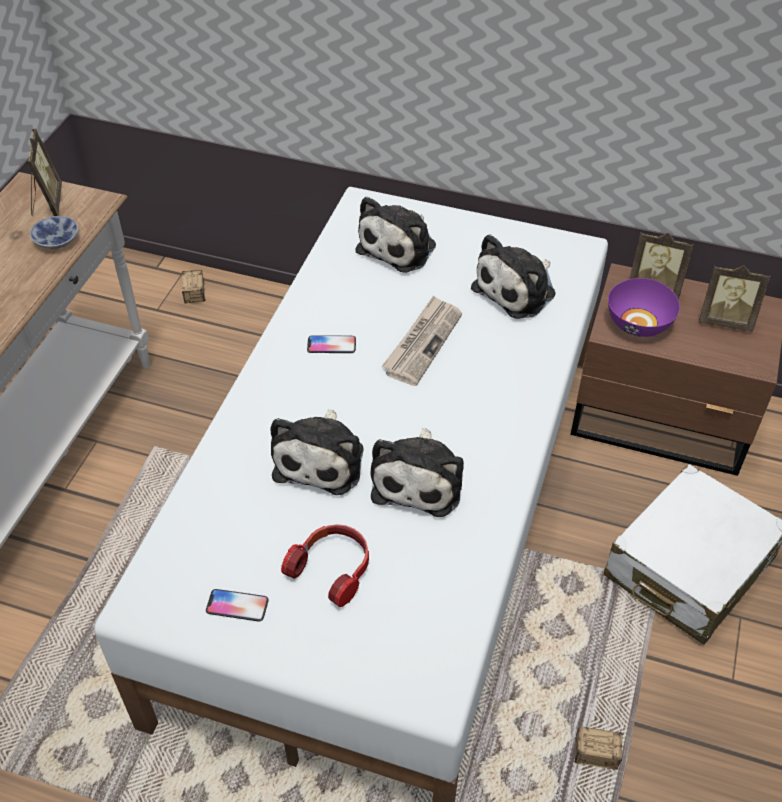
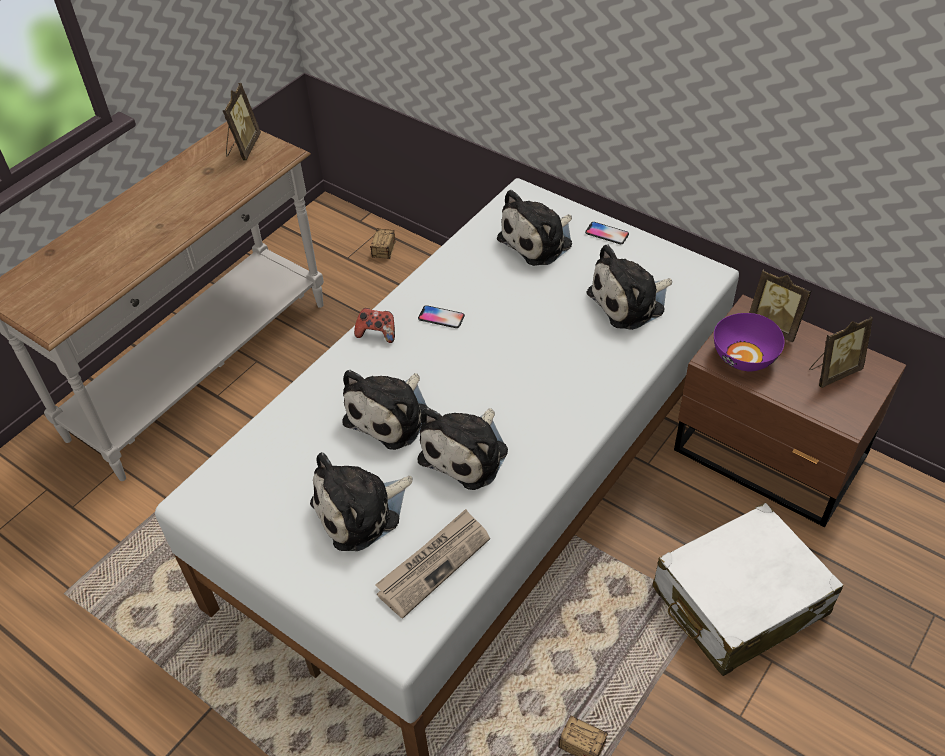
camera: 20 degrees right, 0 degrees up
(55, 240) = (236, 181): bowl -> none
(237, 606) = (271, 522): phone -> phone (607, 234)
(269, 376) = (377, 333): none -> game controller
(333, 568) = (361, 511): headphones -> plush toy
(422, 342) = (522, 332): newspaper -> newspaper (433, 564)
(725, 320) = (833, 372): picture frame -> picture frame turned 60 degrees counterclockwise

